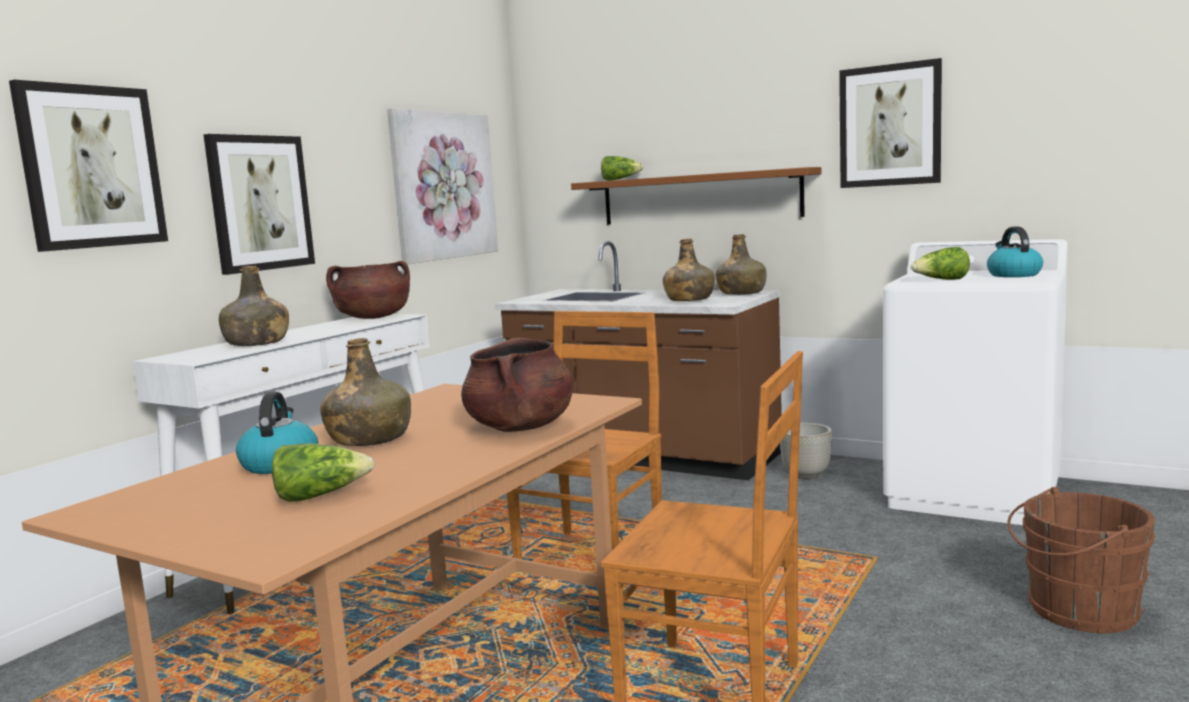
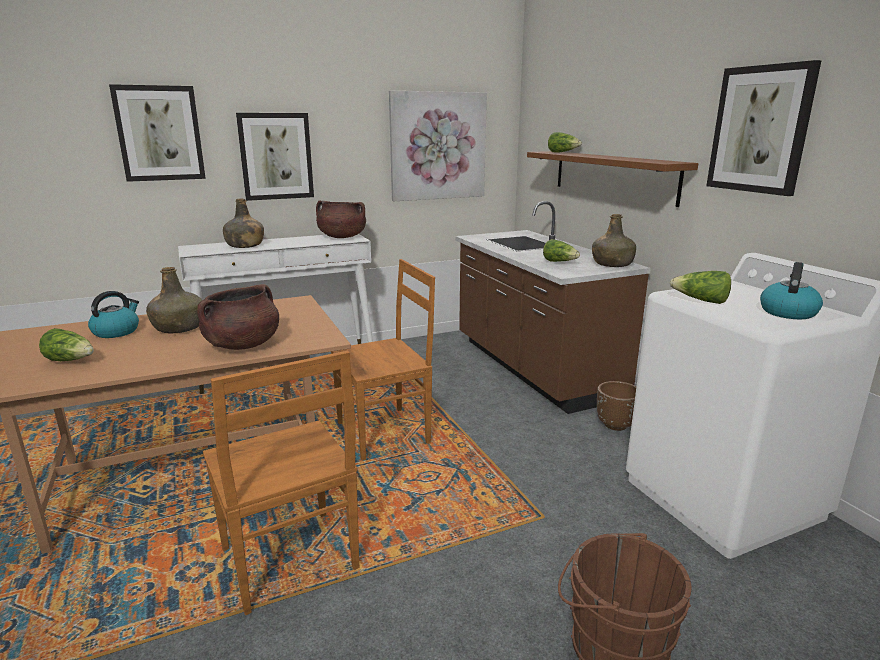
camera: 35 degrees right, 10 degrees up
(689, 299) = (559, 262): green bottle -> lettuce
(806, 474) = (616, 425): grey planter -> brown planter

